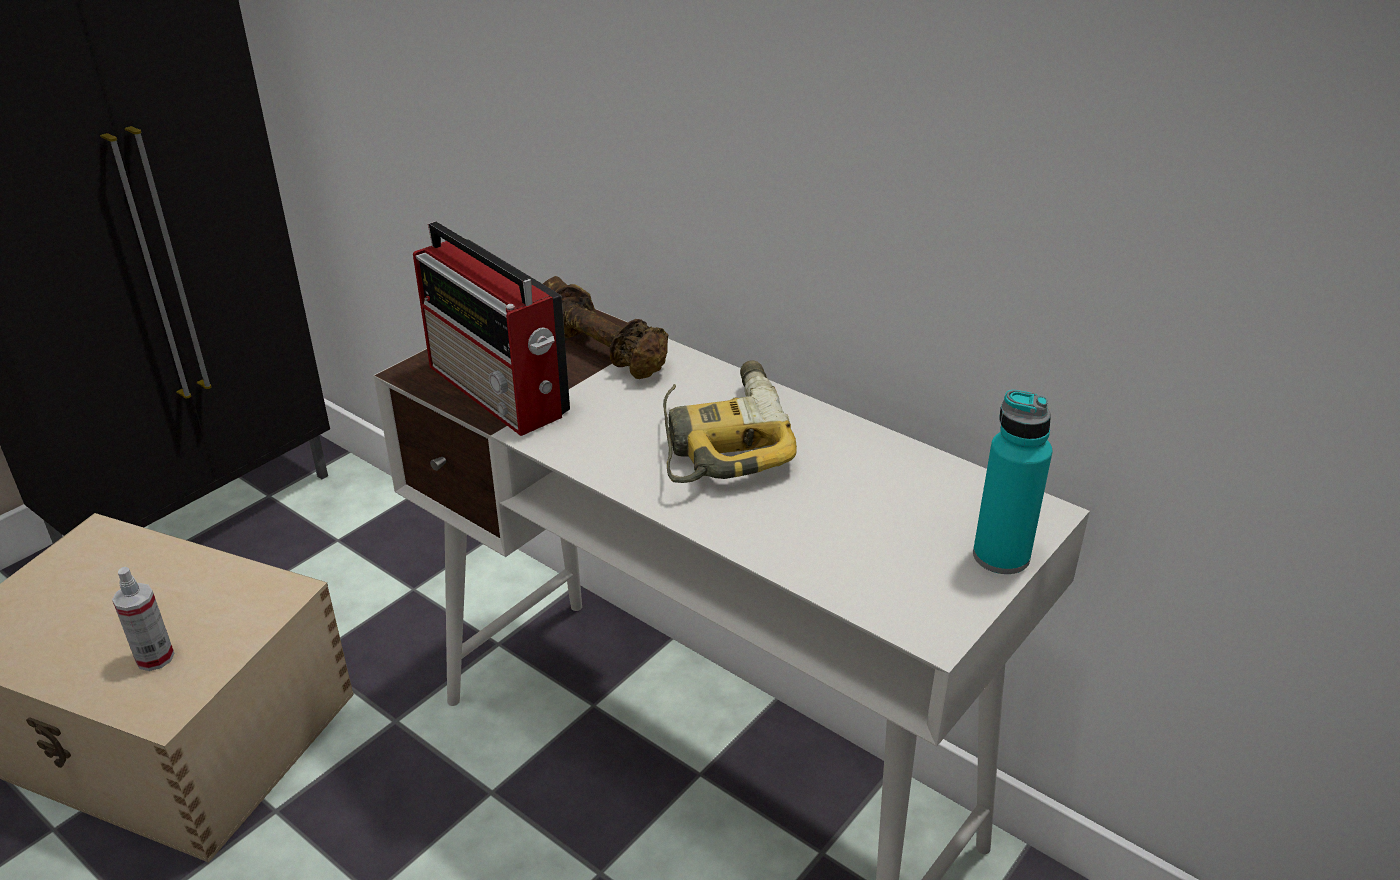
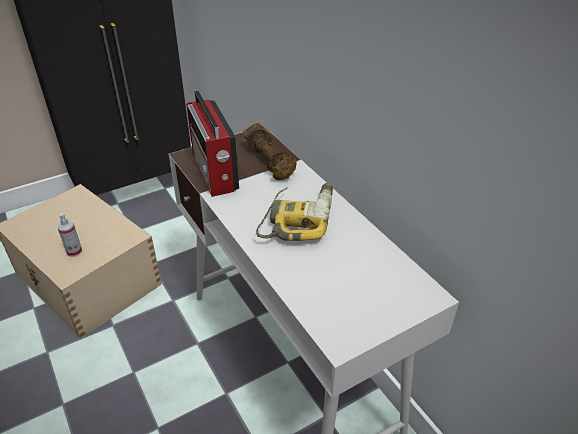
camera: 20 degrees right, 5 degrees up
(1001, 556) = (397, 314): turquoise bottle -> none

